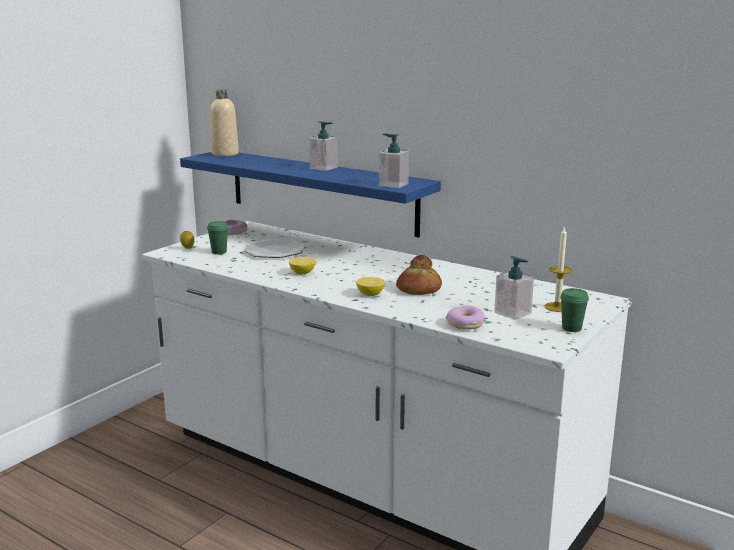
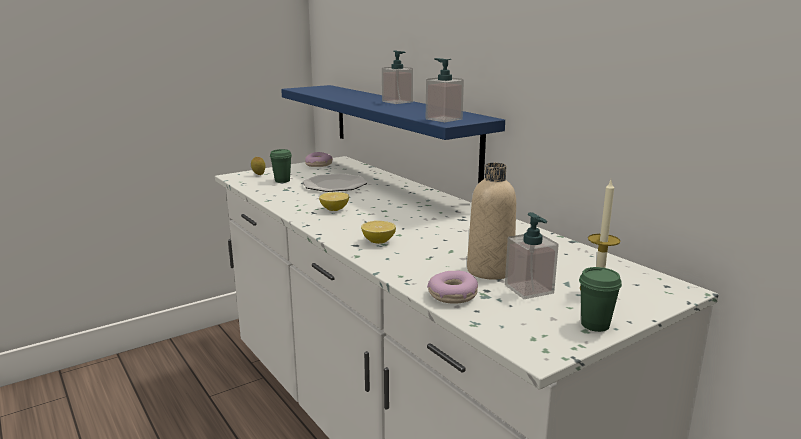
camera: 20 degrees right, 0 degrees up
(225, 154) = (326, 87): beige bottle -> beige bottle (490, 271)
(419, 289) = (439, 243): bread -> none

